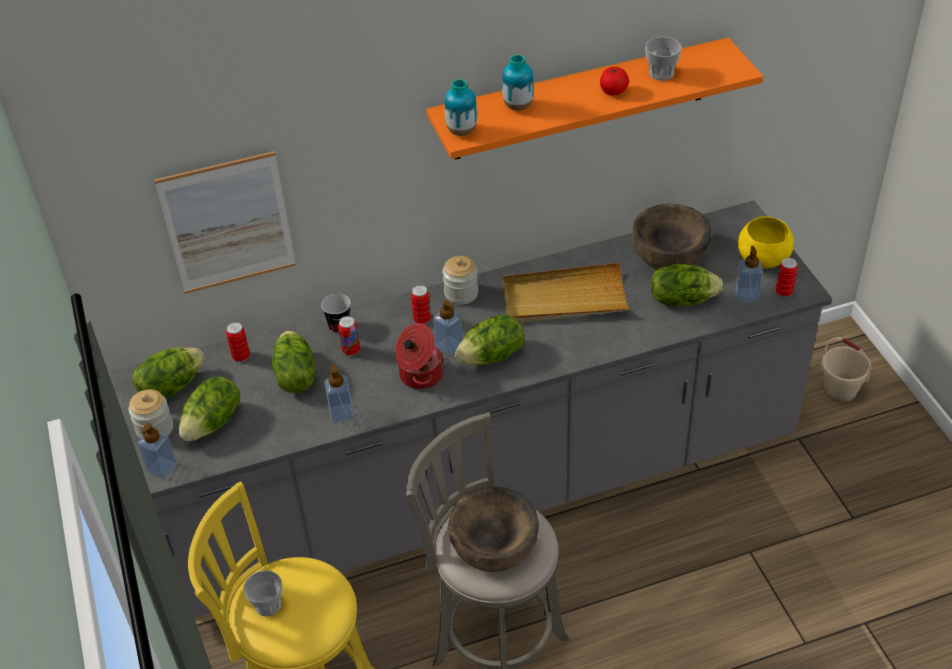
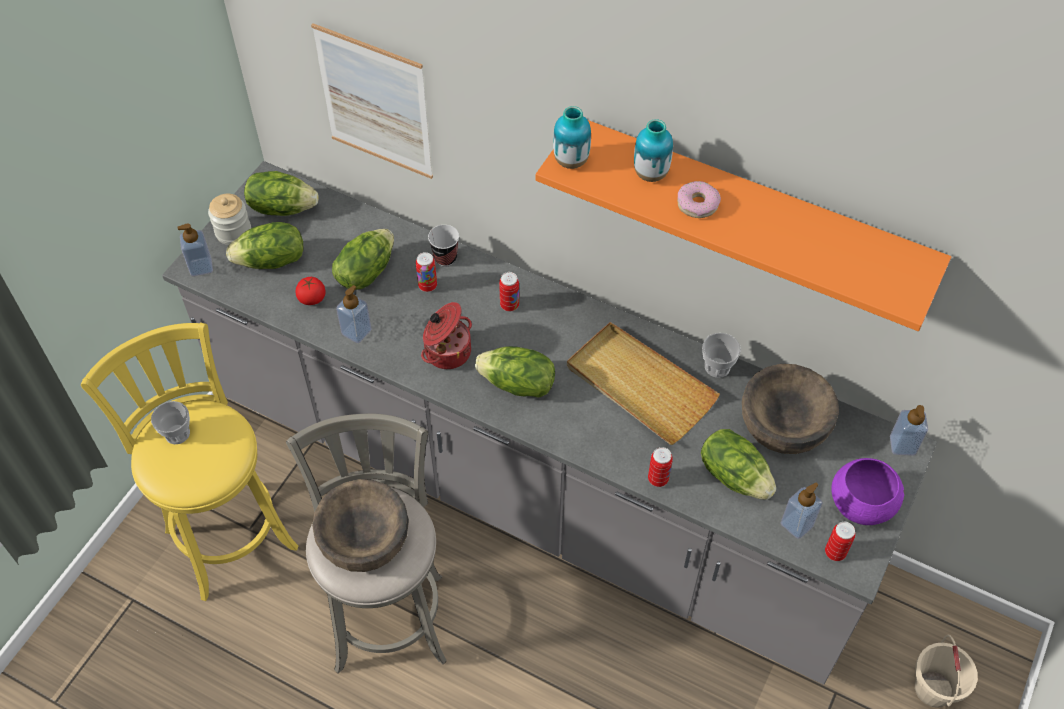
camera: 45 degrees right, 10 degrees up
(241, 356) = (352, 223): can -> can (658, 479)
(449, 346) = (499, 346): soap dispenser -> soap dispenser (902, 445)
(461, 293) = (567, 308): jar -> none
(567, 102) = (697, 204): none -> donut
(613, 91) = (753, 226): tomato -> tomato (312, 298)
(661, 73) = (825, 243): cup -> cup (717, 367)
(762, 259) = (861, 504): yellow bowl -> purple bowl

